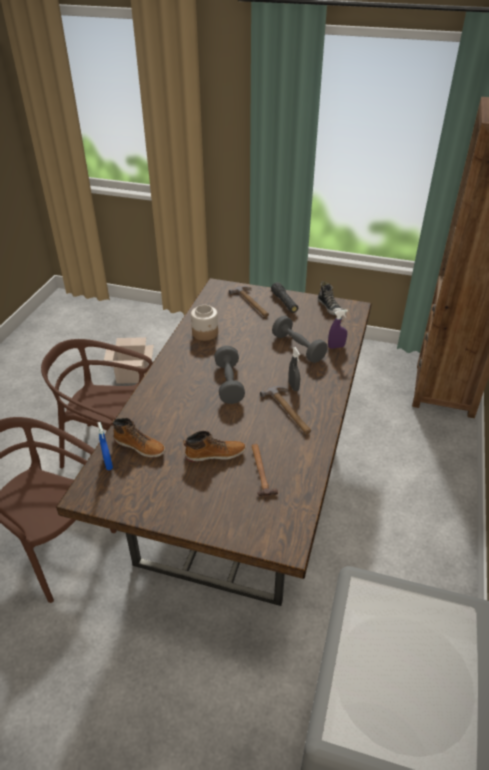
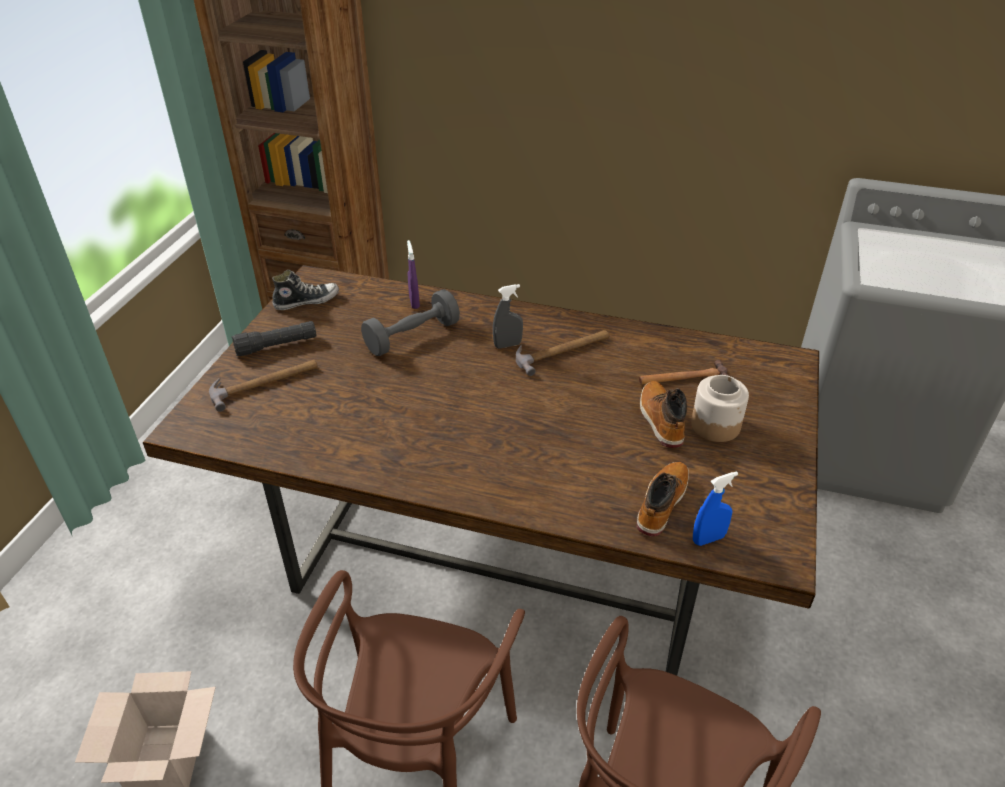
camera: 90 degrees left, 0 degrees up
(205, 333) = (351, 440): jar -> jar (715, 425)
(229, 383) = (500, 408): grey dumbbell -> none

